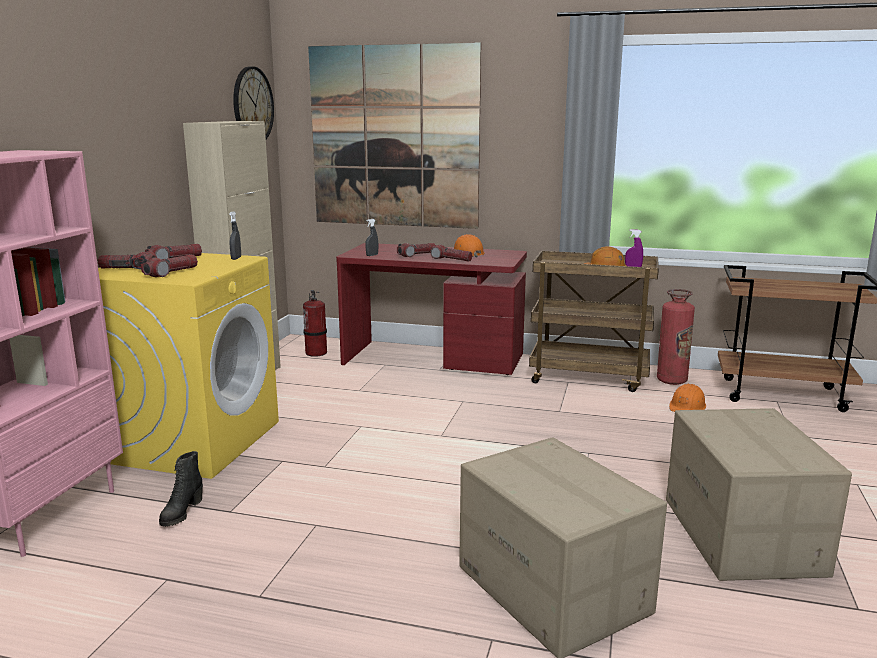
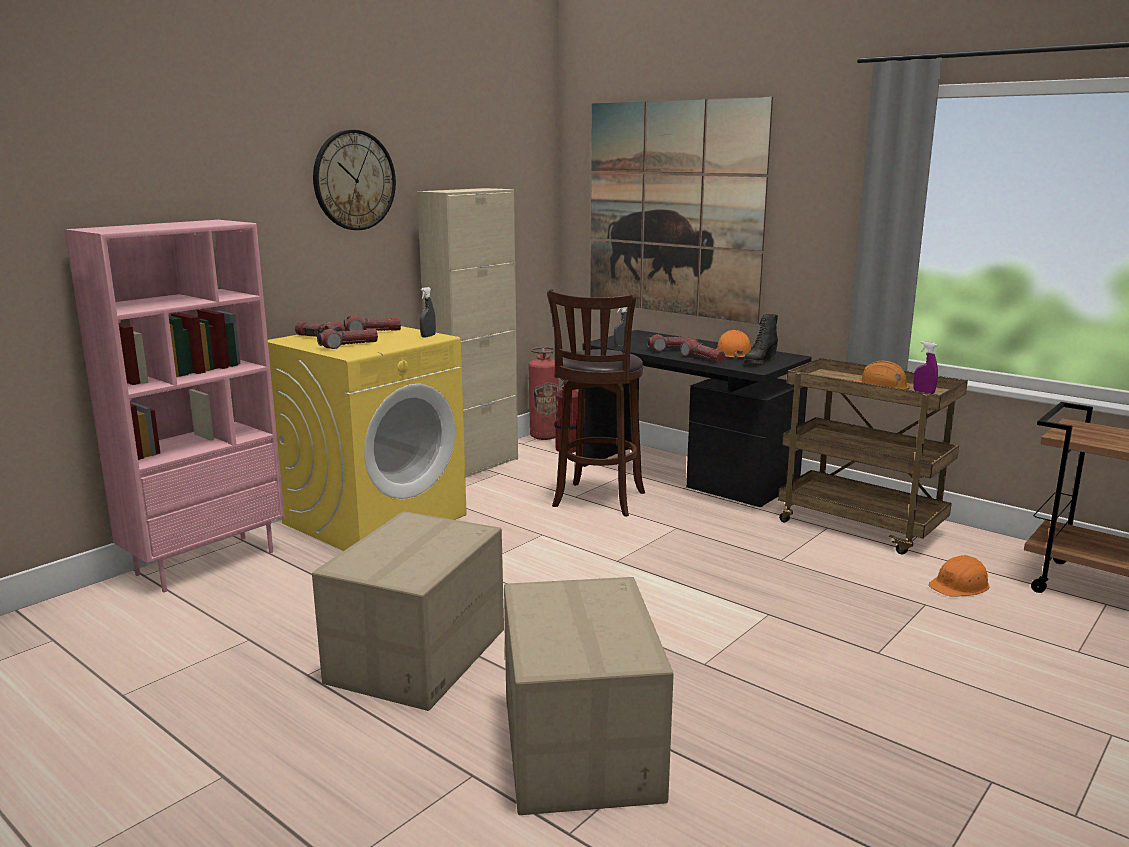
camera: 25 degrees right, 0 degrees up
(181, 513) = (308, 584): black boot -> black boot (759, 362)
(252, 105) = (522, 170): wall clock -> wall clock (354, 180)
(381, 391) = (597, 501): none -> brown stool
(433, 359) = (688, 475): red desk -> black desk
(671, 380) = (972, 549): fire extinguisher -> fire extinguisher (544, 436)
(743, 536) = (868, 754): cardboard box -> cardboard box (418, 656)

